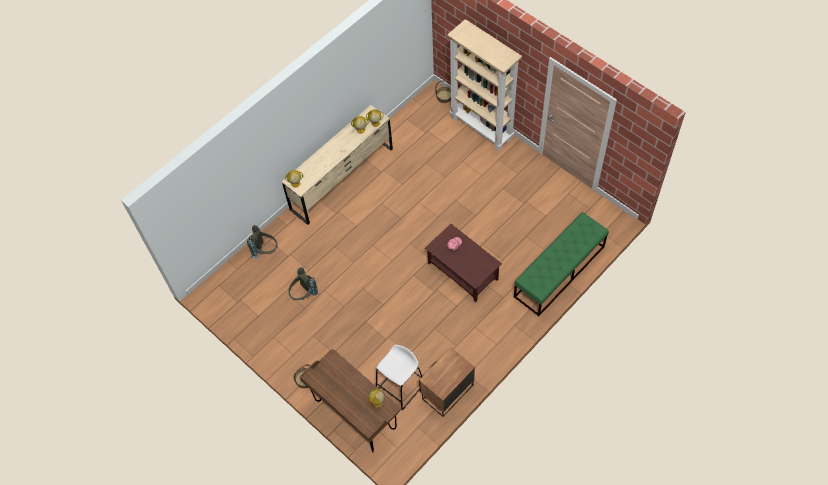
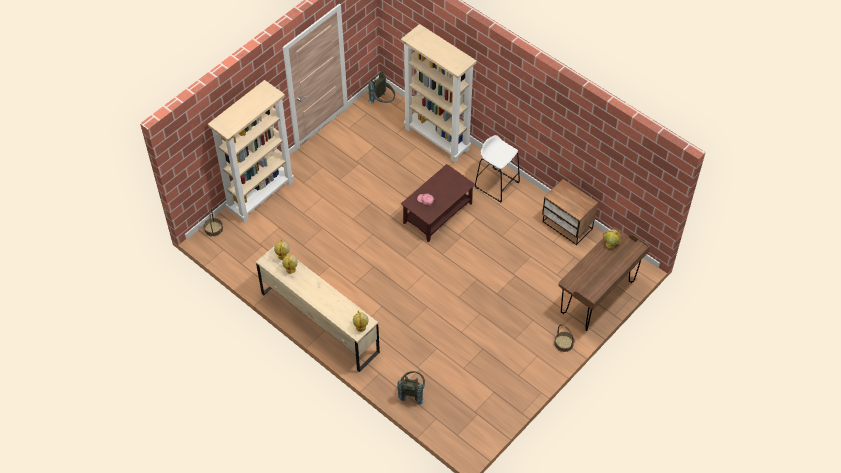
camera: 95 degrees left, 5 degrees down
(303, 294) = (466, 351): grey backpack -> grey backpack (383, 101)
(400, 387) = (566, 262): white stool -> white stool (497, 184)
(559, 272) = (437, 139): green bench -> beige bookcase

